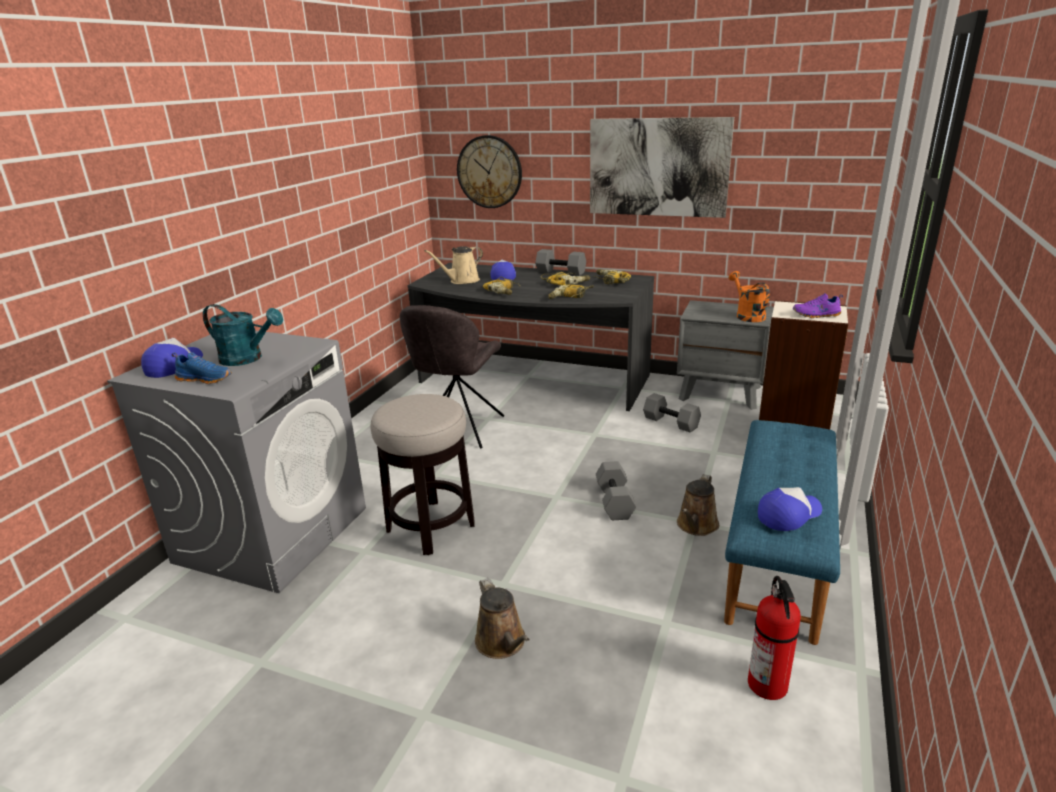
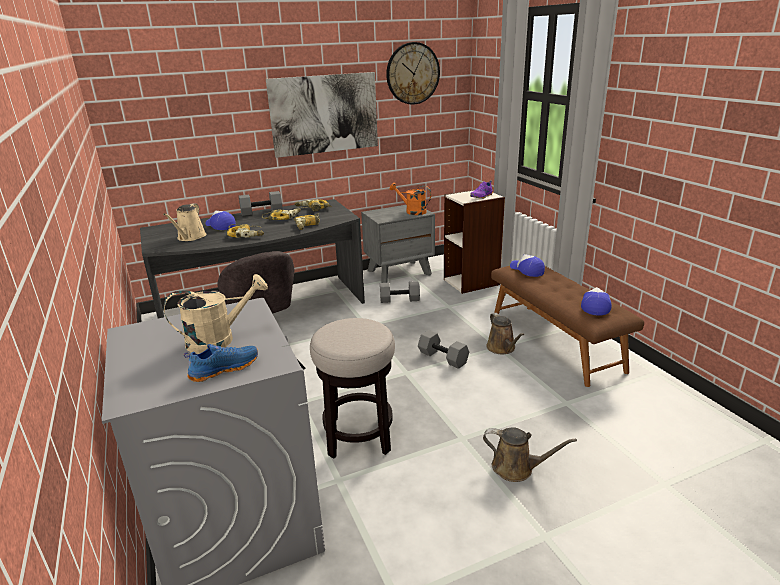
camera: 45 degrees left, 0 degrees up
(174, 365) = (149, 375): cap -> cap (526, 270)
(248, 359) = (219, 339): turquoise watering can -> beige watering can
(489, 172) = (172, 134): wall clock -> wall clock (412, 73)
(768, 685) = (642, 402): fire extinguisher -> none
(778, 554) = (555, 342): blue bench -> brown bench

